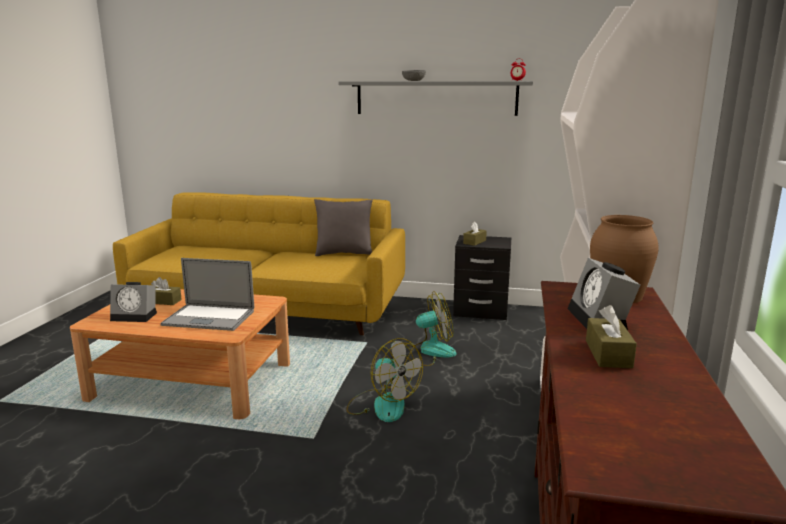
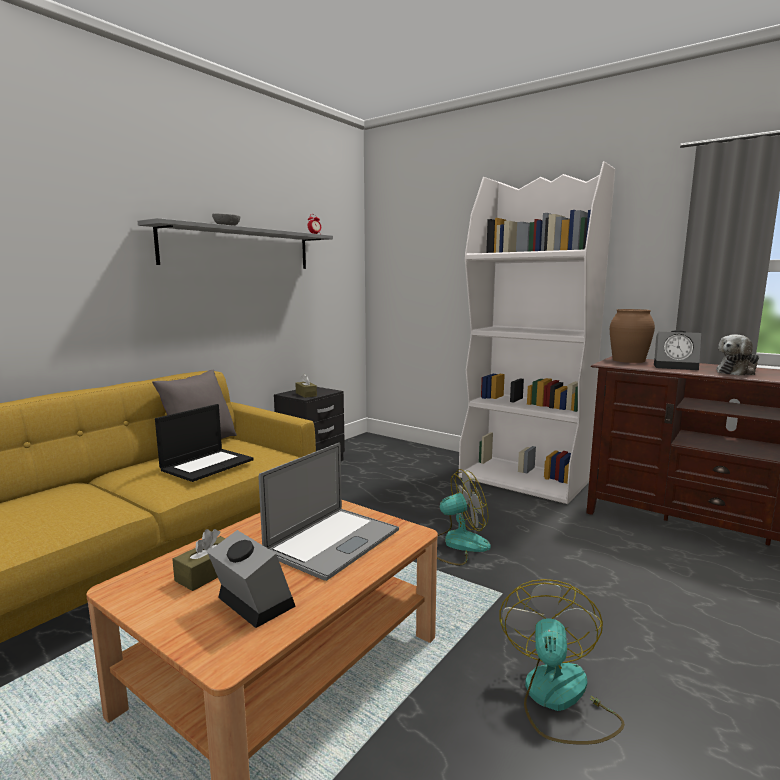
camera: 65 degrees left, 5 degrees down
(136, 316) = (251, 602): alarm clock -> alarm clock turned 75 degrees counterclockwise
(304, 263) = (207, 464): none -> laptop
(429, 352) = (369, 502): fan -> fan (558, 699)
(608, 354) = (737, 372): brown tissue box -> plush toy

